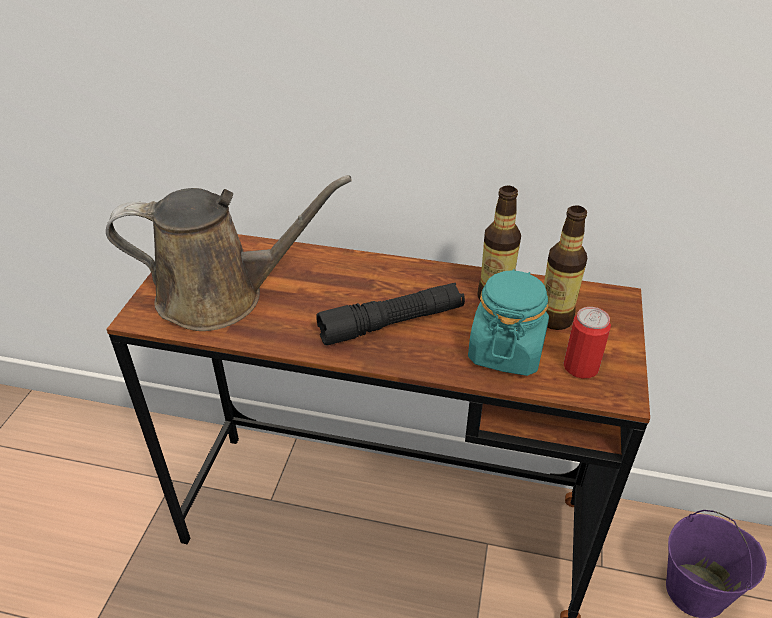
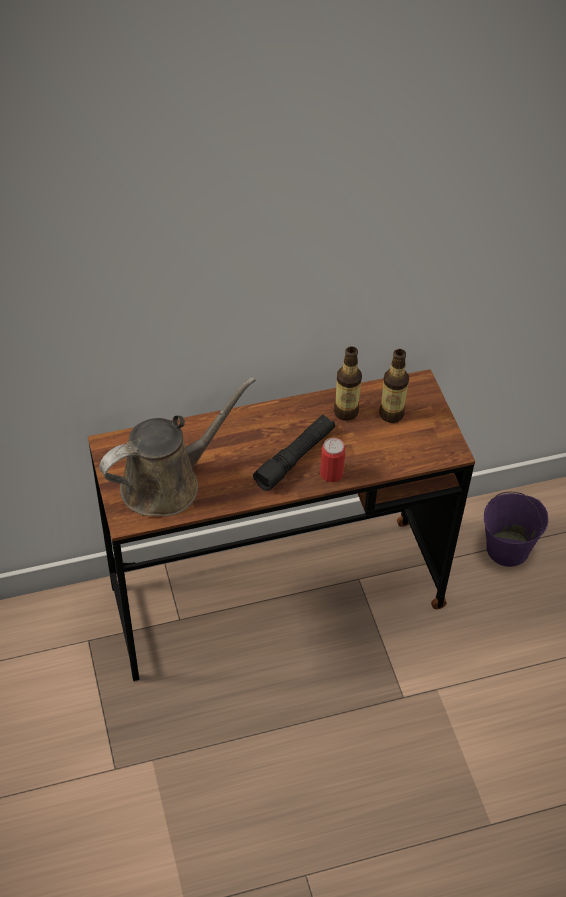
camera: 30 degrees left, 10 degrees up
(506, 351) = (375, 449): turquoise jar -> none
(580, 367) = (423, 443): can -> can (331, 473)

